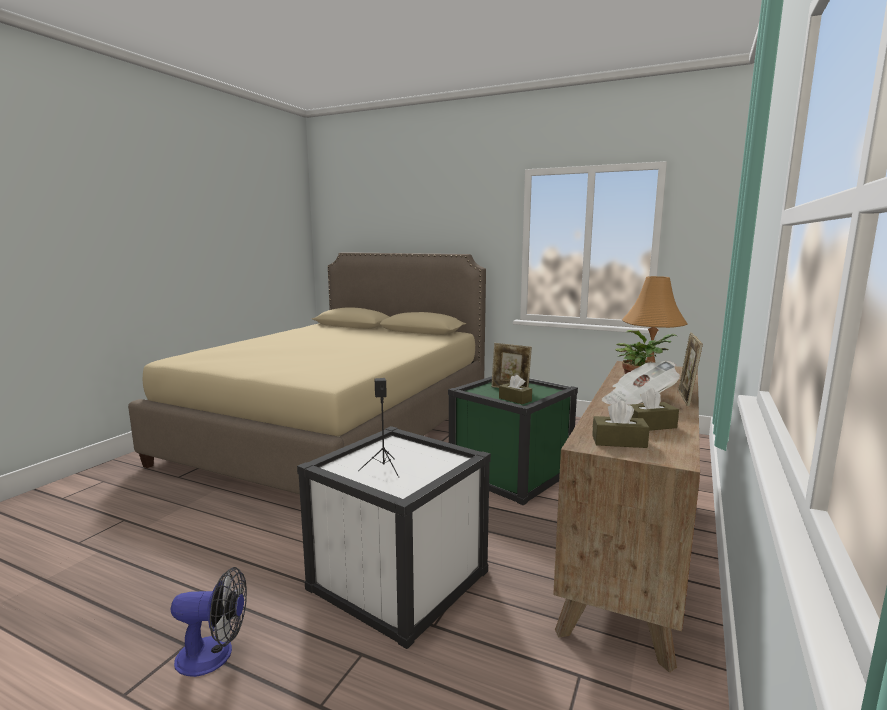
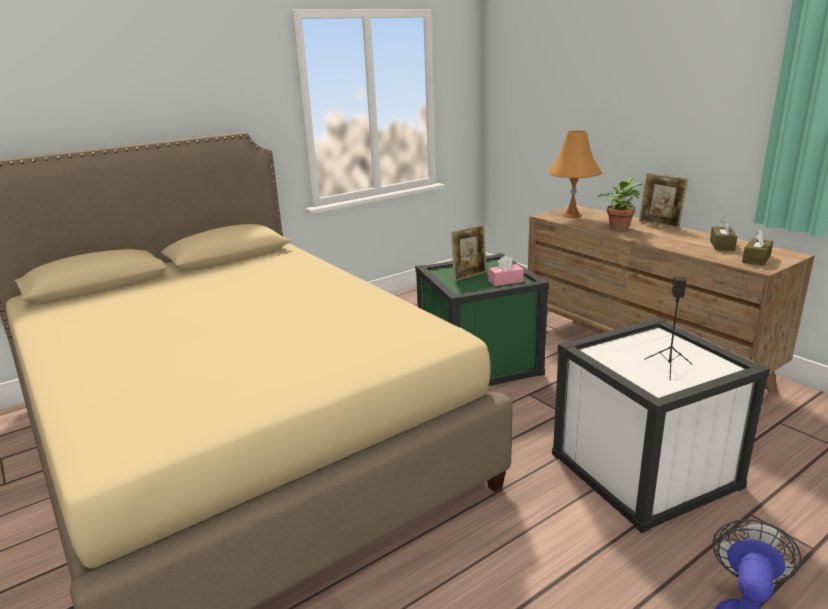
camera: 60 degrees left, 10 degrees up
(515, 399) = (505, 281): brown tissue box -> pink tissue box
(637, 402) = (662, 236): newspaper -> none

